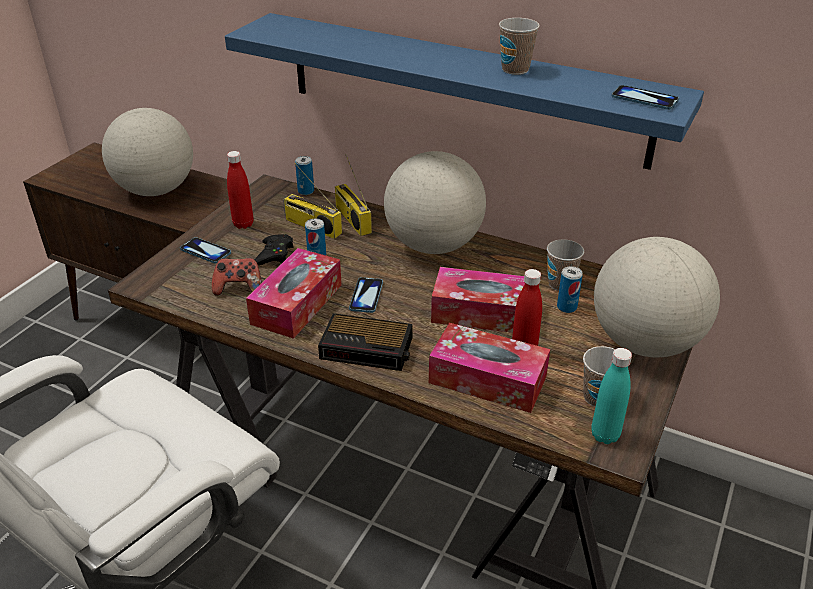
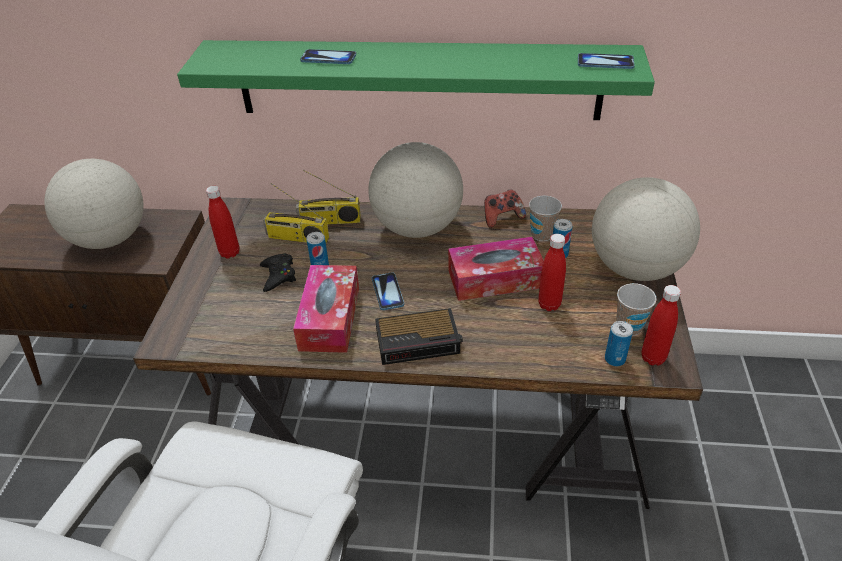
camera: 20 degrees left, 5 degrees up
(205, 251) = (209, 290): phone -> phone (328, 58)
(239, 288) = (265, 318): game controller -> game controller (502, 218)
(306, 191) = (270, 204): can -> can (615, 359)
(351, 219) = (329, 221): radio -> radio turned 45 degrees counterclockwise
(462, 88) = (418, 80): blue shelf -> green shelf
(487, 379) = (535, 338): tissue box -> none
(515, 69) = (479, 56): cup -> none
(605, 435) = (653, 358): turquoise bottle -> red bottle

